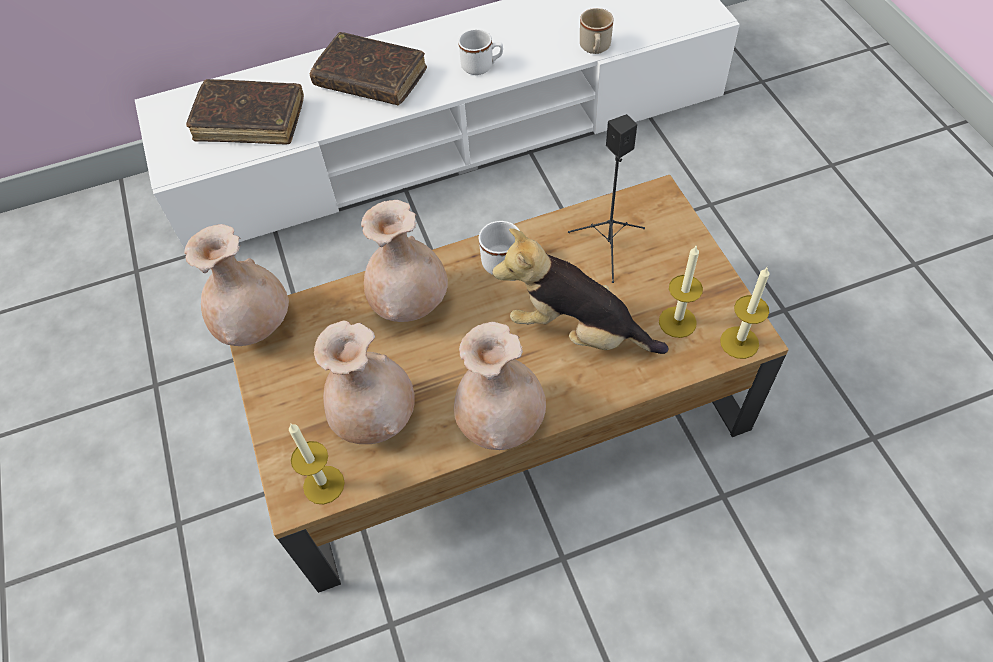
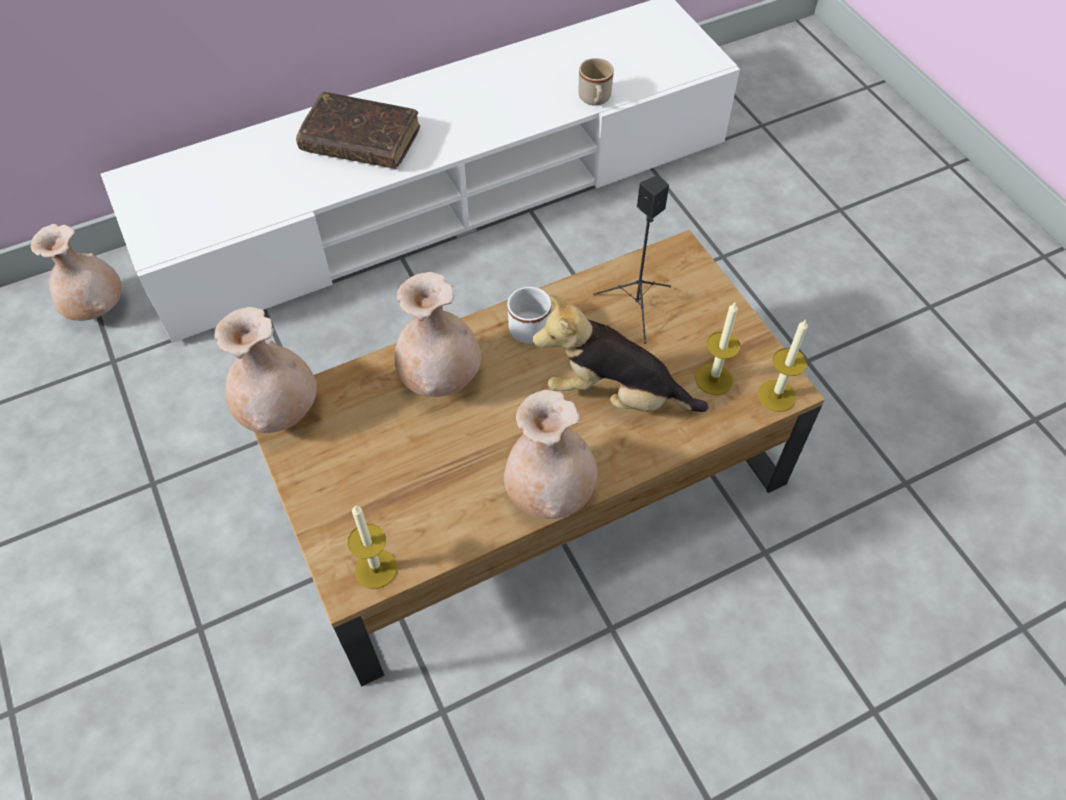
camera: 10 degrees left, 0 degrees up
(250, 120) = (235, 191): brown book -> none
(374, 418) = (419, 497): beige vase -> beige vase (97, 308)
(482, 66) = (478, 123): white mug -> none

